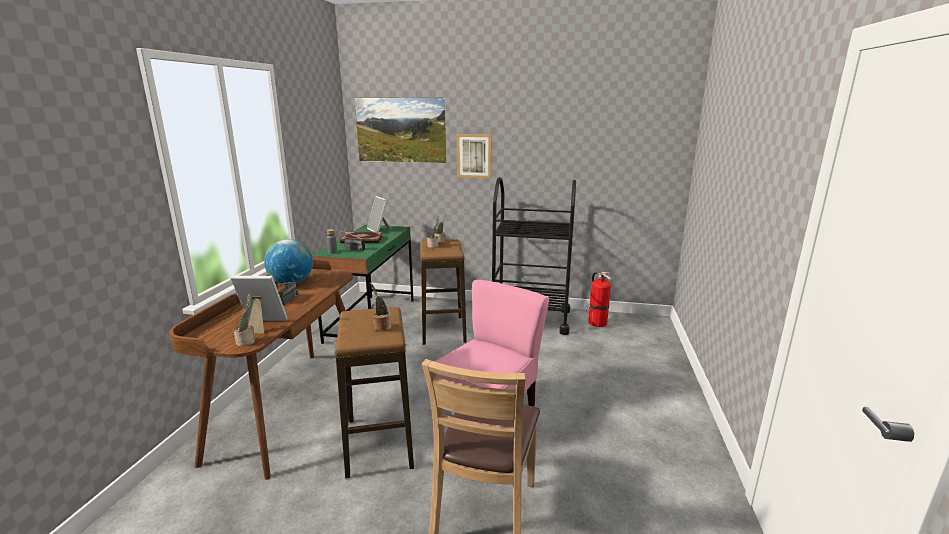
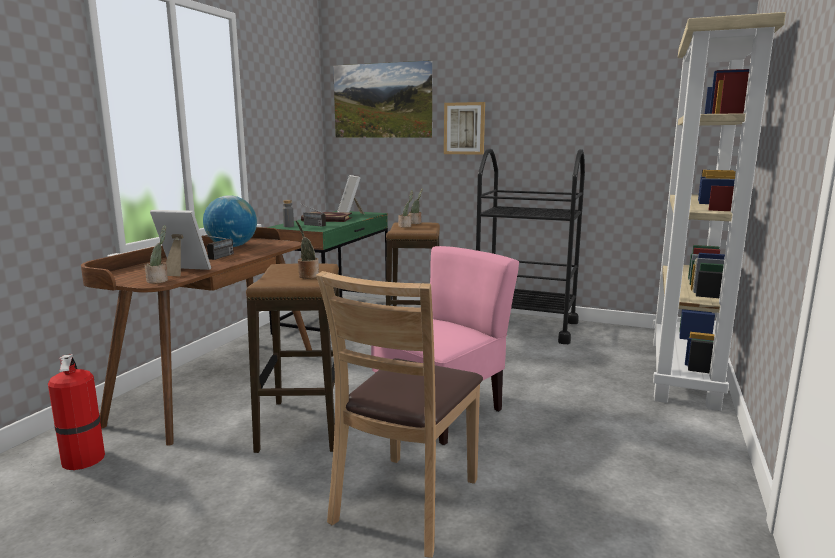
camera: 10 degrees right, 5 degrees down
(596, 322) = (610, 335): fire extinguisher -> fire extinguisher (83, 458)
(658, 356) = (684, 372): none -> beige bookcase

